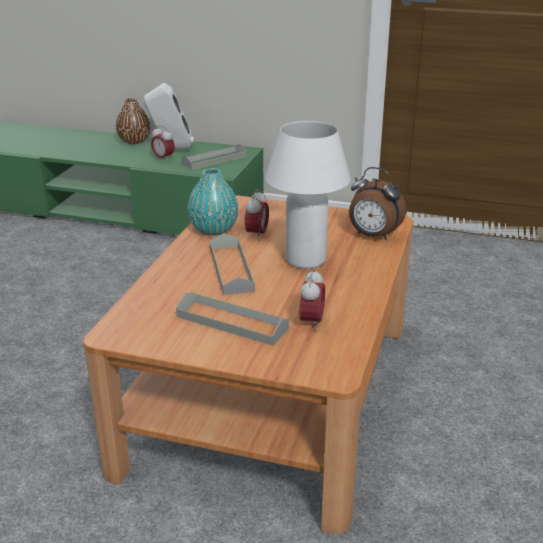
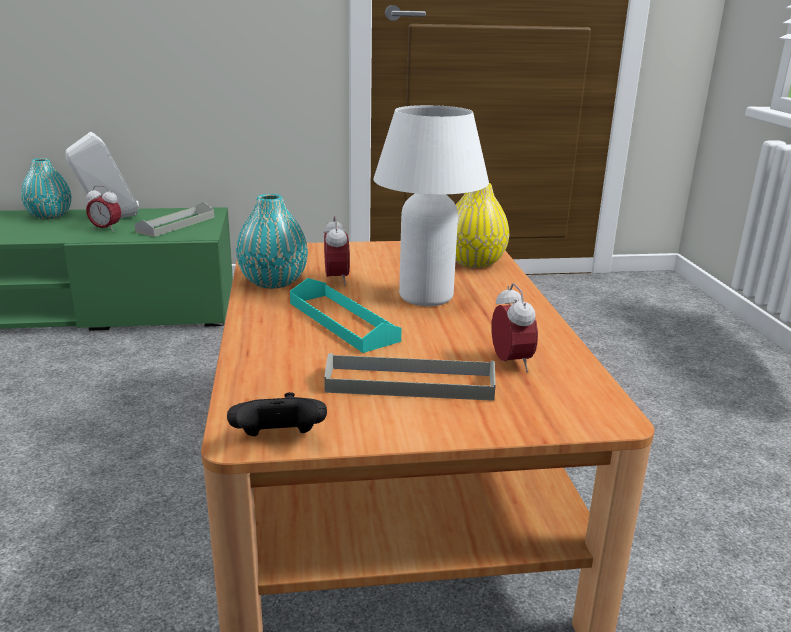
camera: 25 degrees left, 5 degrees down
(126, 341) = (279, 441): none -> black game controller
(134, 141) = (50, 216): brown vase -> turquoise vase
(231, 269) = (342, 321): grey tray -> turquoise tray
(373, 236) = (474, 262): alarm clock -> yellow vase

